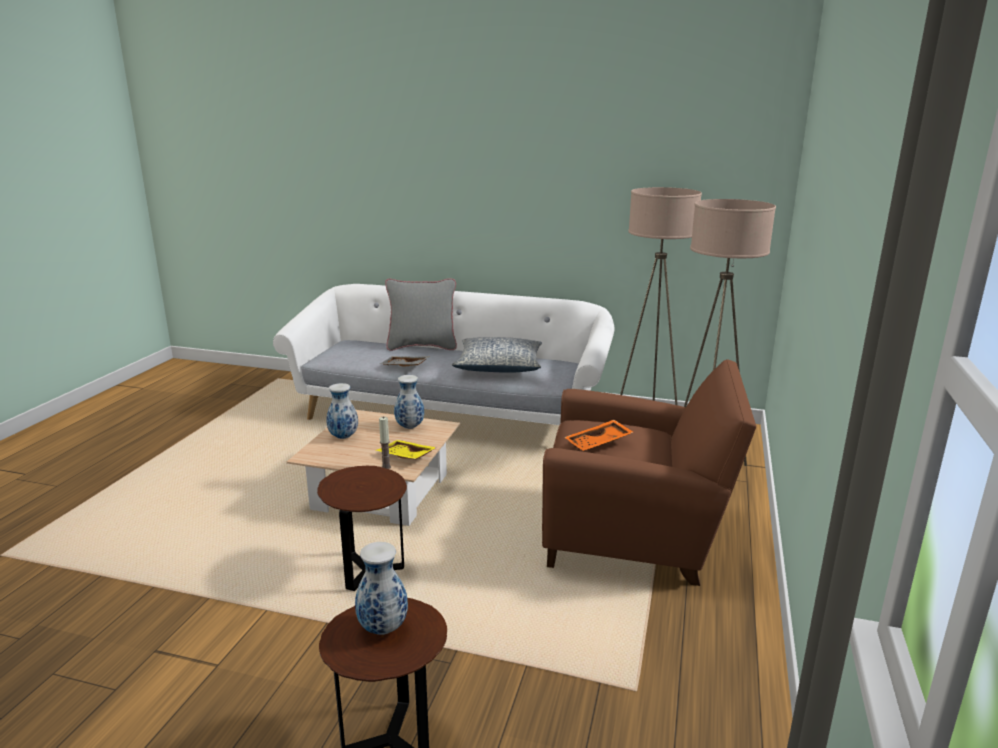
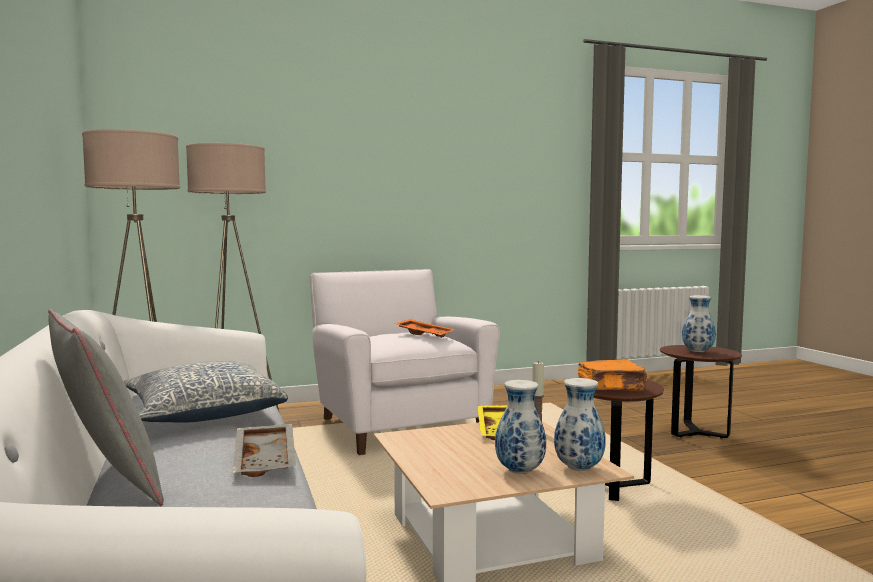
camera: 125 degrees left, 15 degrees down
(360, 481) = (612, 387): none -> orange book
(409, 427) = (428, 450): vase -> vase (579, 469)
(635, 536) = (397, 424): brown armchair -> white armchair

